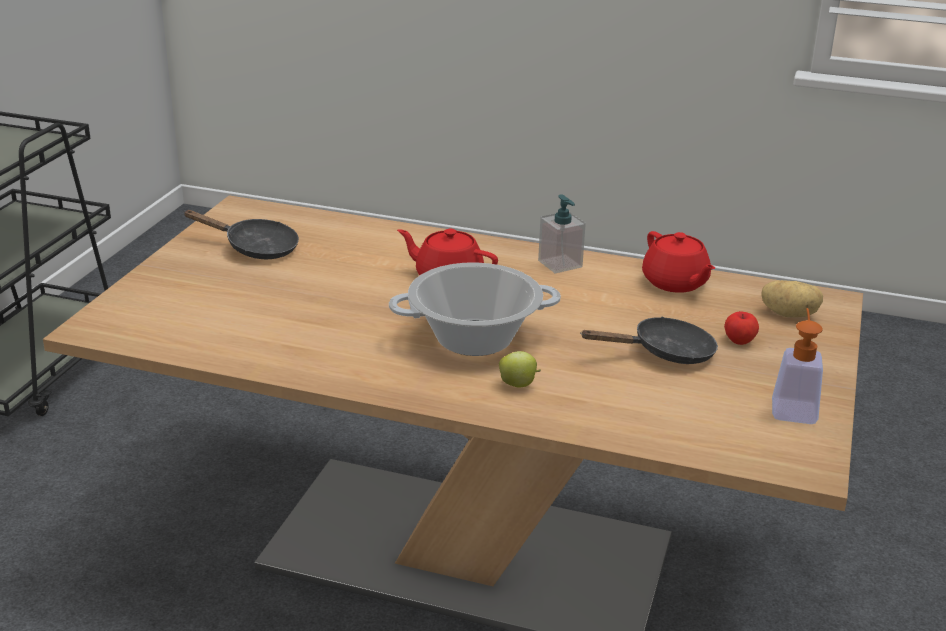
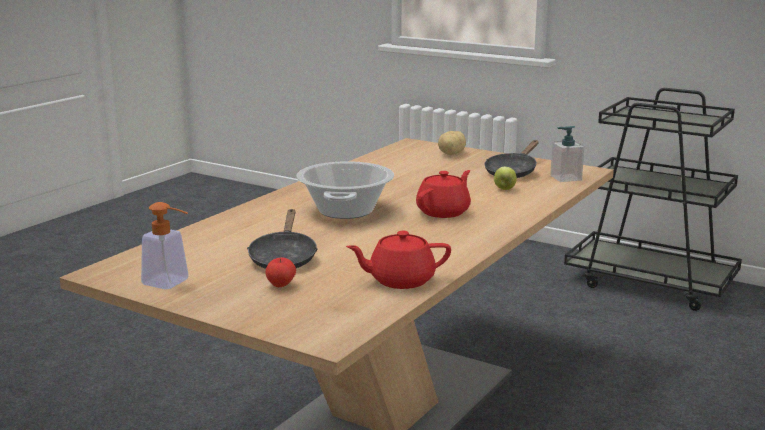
camera: 105 degrees right, 10 degrees down
(518, 385) = (276, 215): apple -> apple (504, 189)
(560, 264) = (456, 246): soap dispenser -> soap dispenser (565, 178)
(789, 314) = (313, 314): potato -> potato (452, 154)

